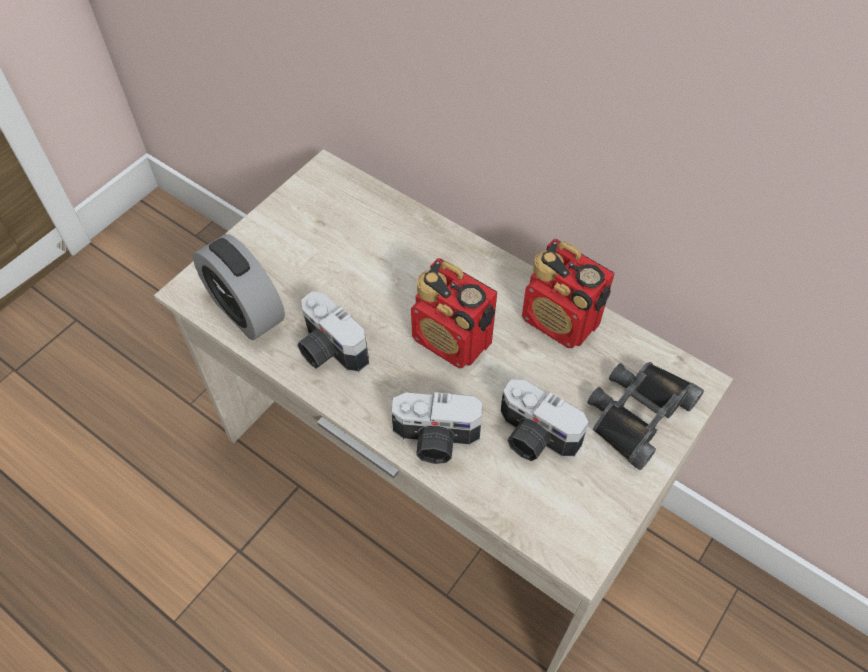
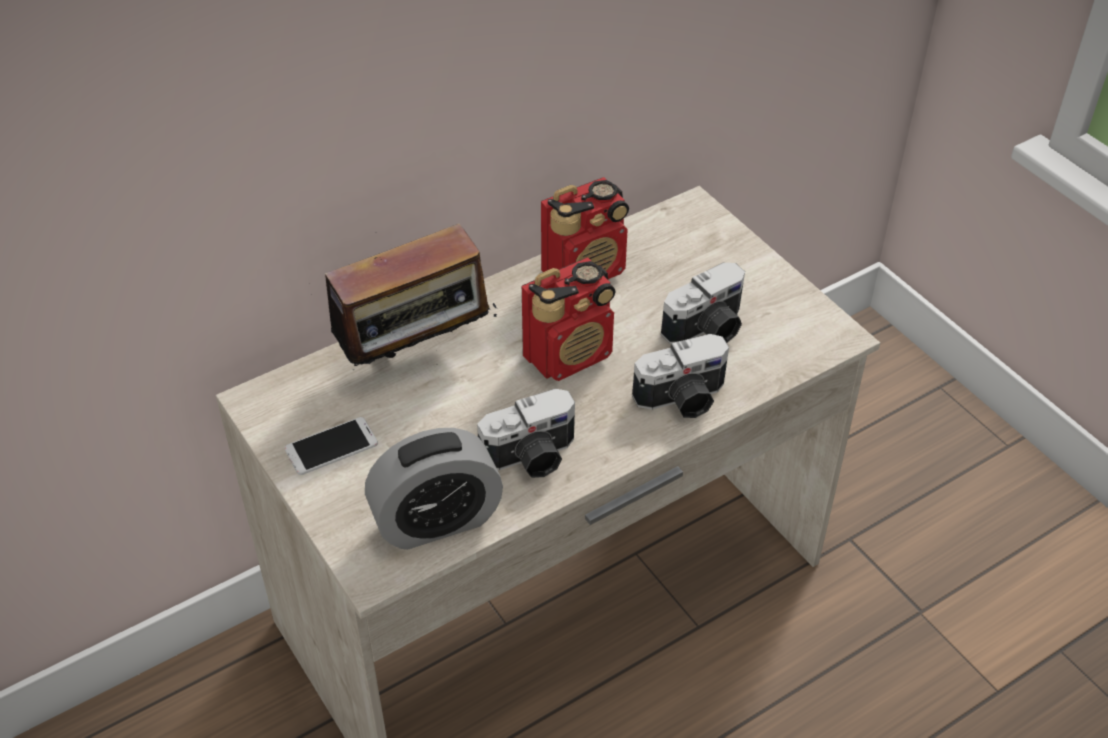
camera: 70 degrees left, 10 degrees down
(297, 226) = (331, 447): none -> phone
(408, 243) = (416, 355): none -> radio
(435, 440) = (683, 399): camera -> camera turned 45 degrees clockwise
(636, 412) = (709, 254): black binoculars -> none

